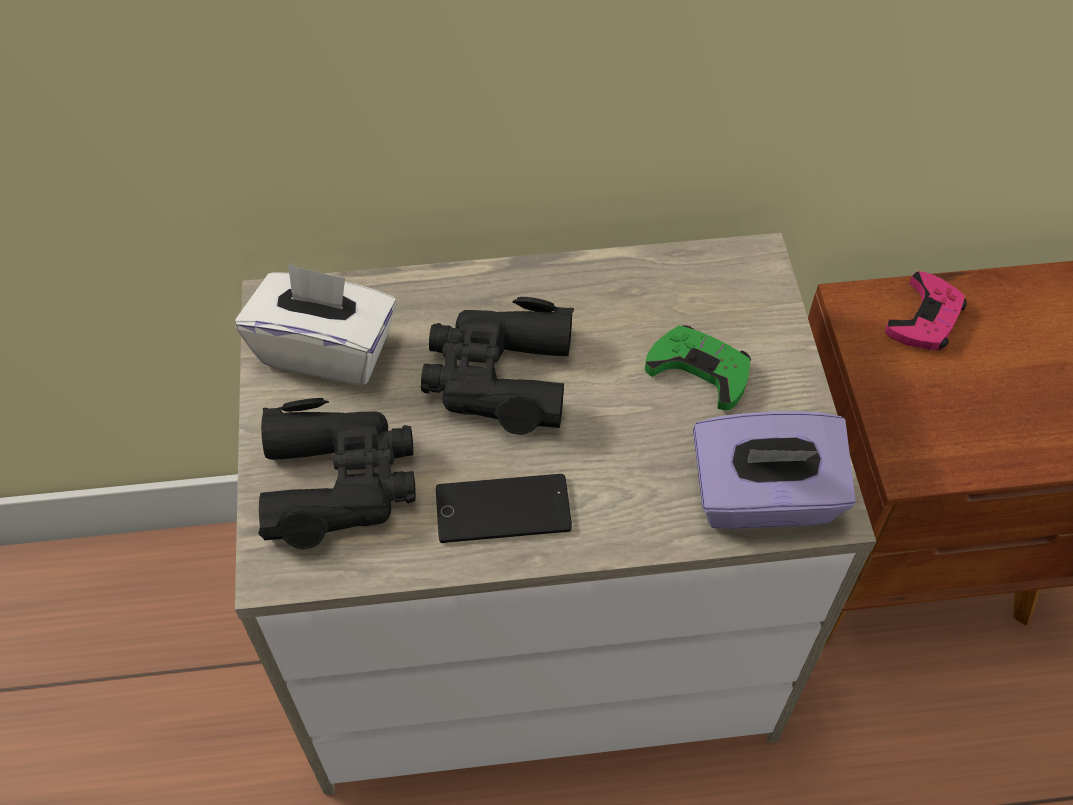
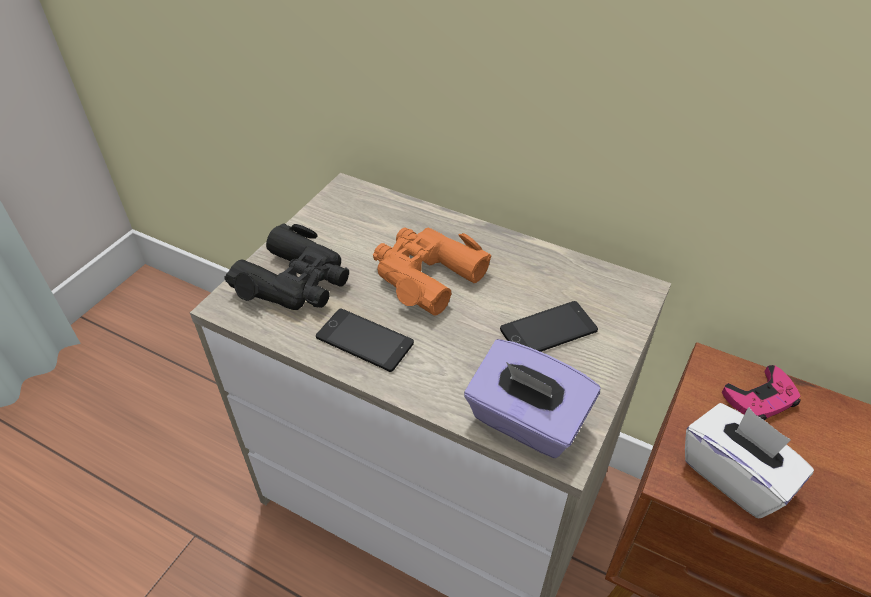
camera: 35 degrees right, 10 degrees down
(326, 349) = (349, 220): white tissue box -> white tissue box (734, 475)
(498, 377) = (425, 275): black binoculars -> orange binoculars
(700, 370) = (548, 330): green game controller -> phone

